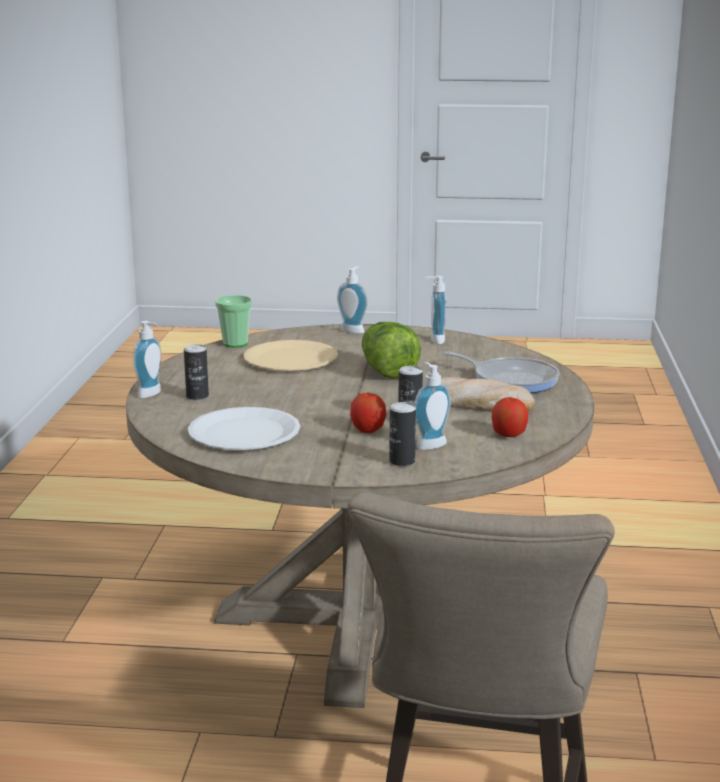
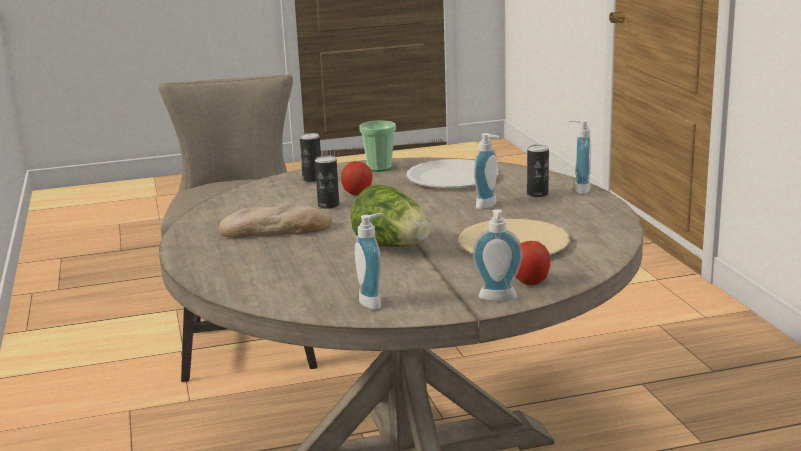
camera: 160 degrees right, 0 degrees up
(235, 343) = (608, 252): cup -> cup (379, 168)
(429, 444) = (300, 192): soap dispenser -> soap dispenser (489, 205)
(508, 435) = (237, 208): apple -> apple (530, 281)
(511, 380) = (250, 260): frying pan -> none

